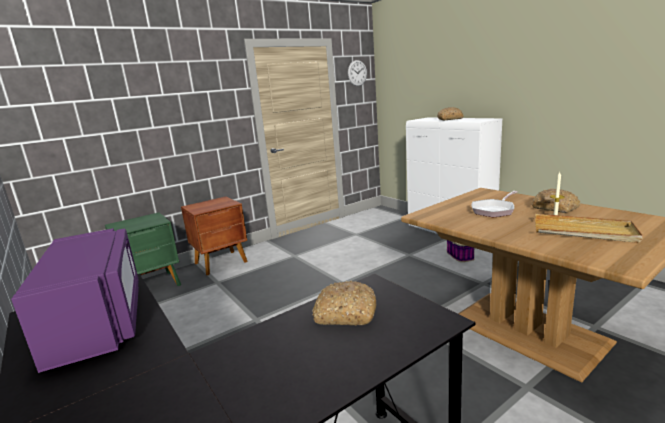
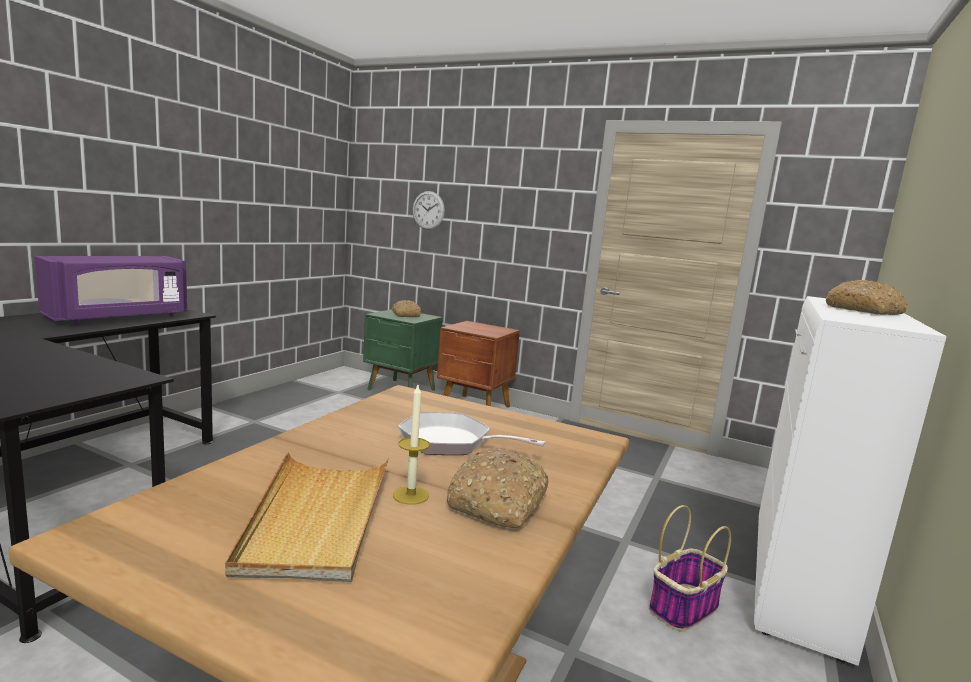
camera: 60 degrees right, 5 degrees down
(345, 313) = (69, 371): bread -> bread (405, 315)
(357, 73) = (836, 192): wall clock -> wall clock (428, 210)

